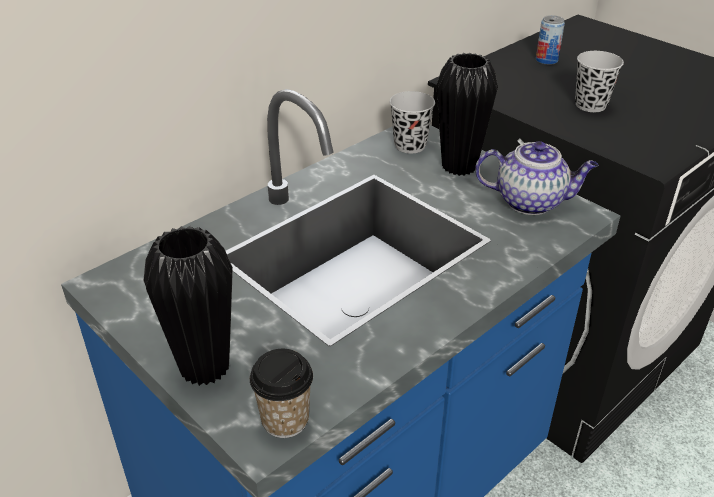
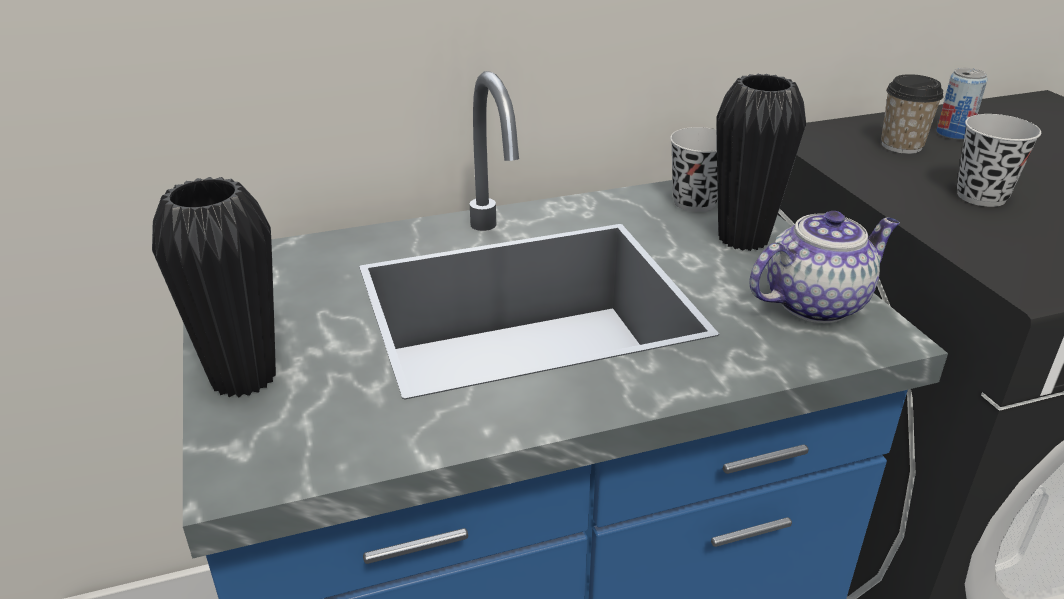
camera: 25 degrees right, 5 degrees down
(285, 420) = (277, 465): cup -> cup (901, 146)
(531, 201) = (816, 302): teapot -> teapot turned 60 degrees counterclockwise

